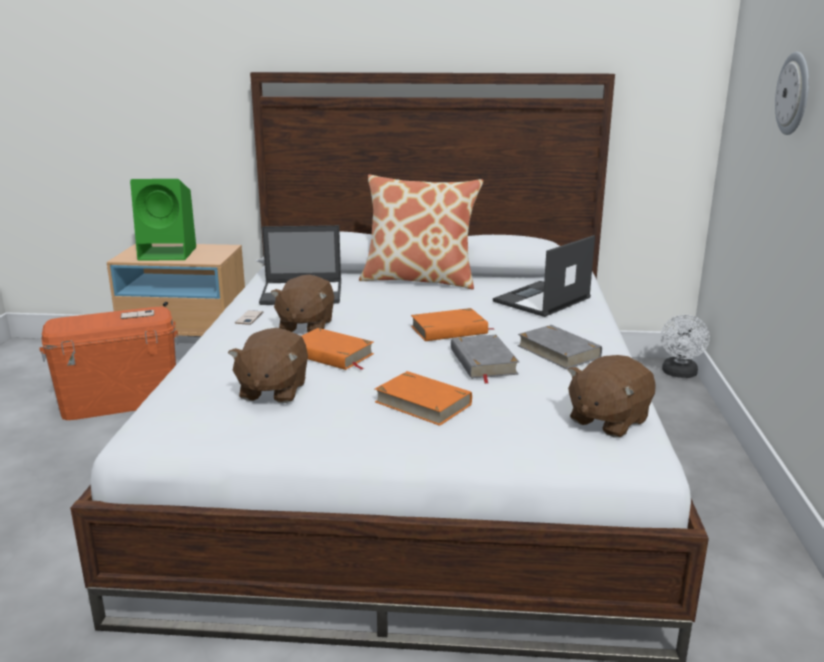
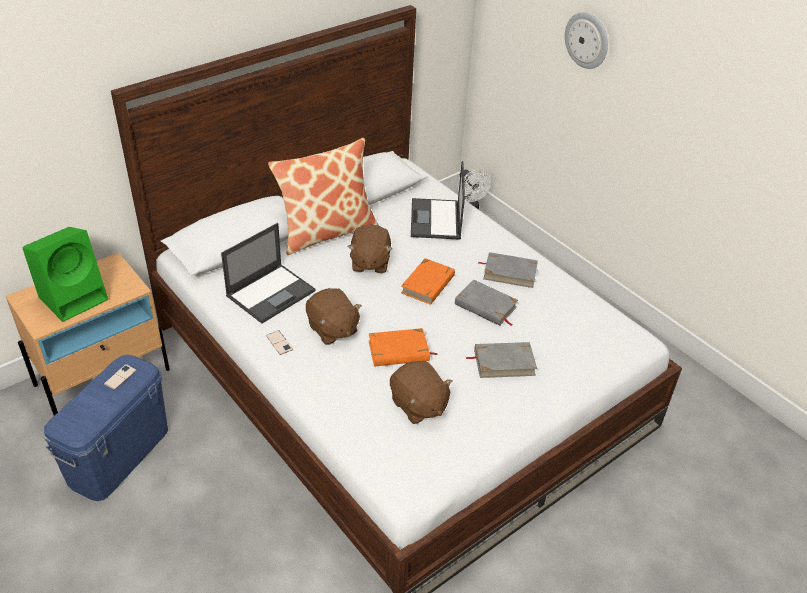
camera: 45 degrees left, 20 degrees up
(120, 402) = (119, 455): orange storage box -> blue storage box
(423, 403) = (504, 362): orange book -> grey book
(607, 420) = (597, 321): brown plush toy -> brown plush toy (369, 262)

